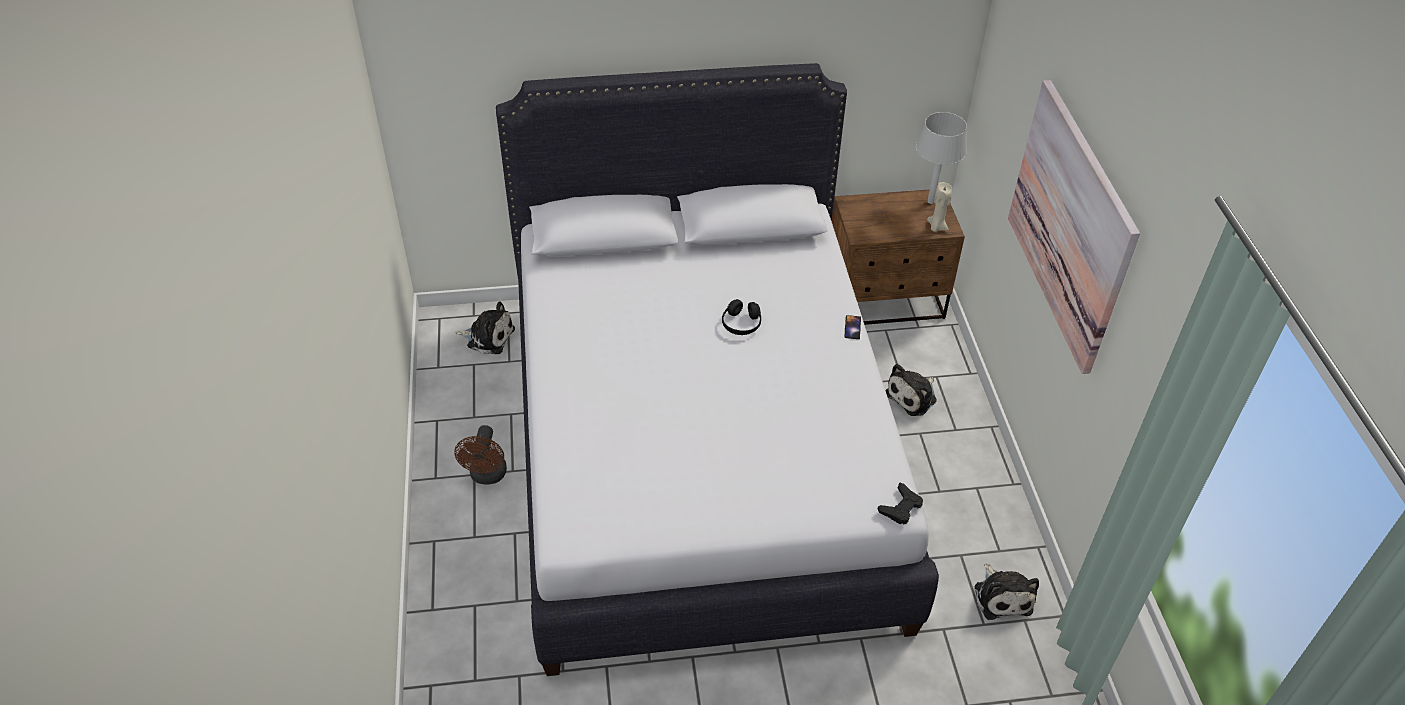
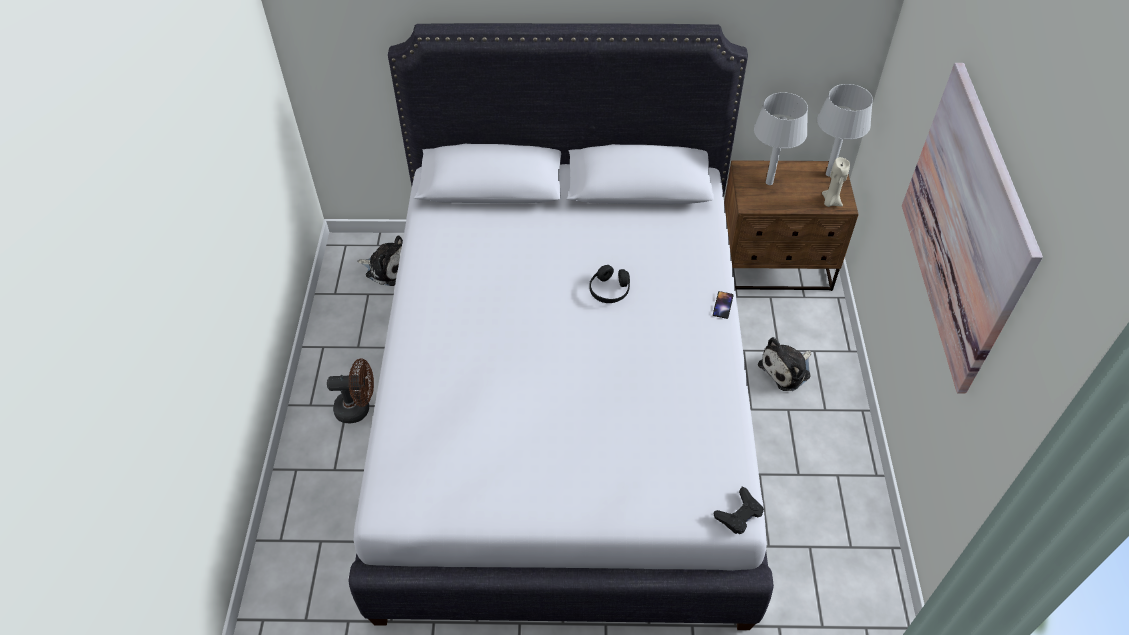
camera: 10 degrees right, 5 degrees up
(487, 476) = (358, 408): brown fan -> brown fan turned 105 degrees counterclockwise
(875, 214) = (769, 183): none -> grey table lamp
(1002, 596) = (846, 598): plush toy -> none

